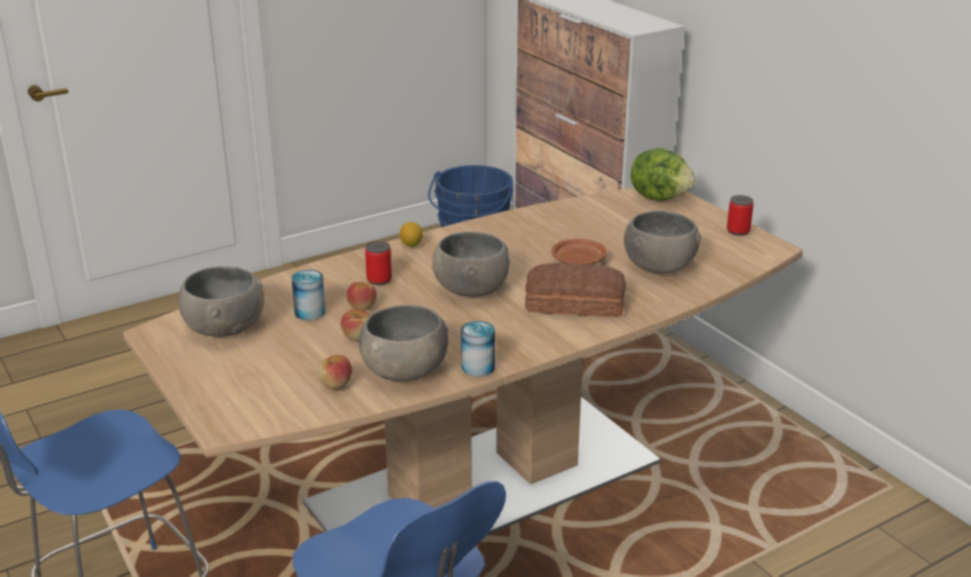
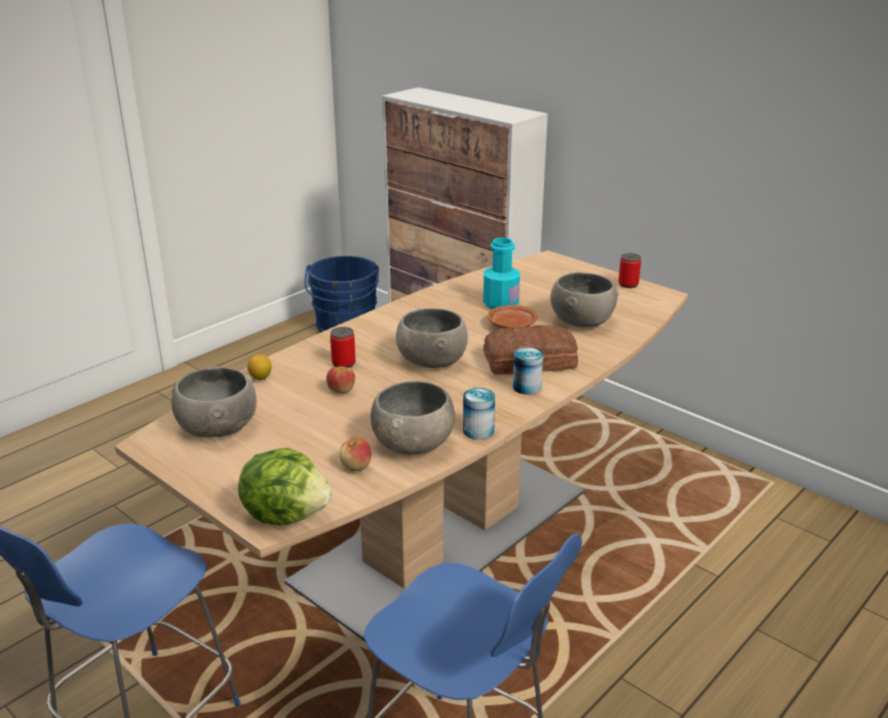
camera: 15 degrees left, 0 degrees up
(310, 312) = (294, 402): can -> can (527, 387)
(358, 336) = (352, 418): apple -> none
(411, 245) = (356, 328): lemon -> lemon (260, 377)
(579, 237) = (500, 304): none -> turquoise bottle
(660, 197) = (548, 263): lettuce -> lettuce (286, 514)

